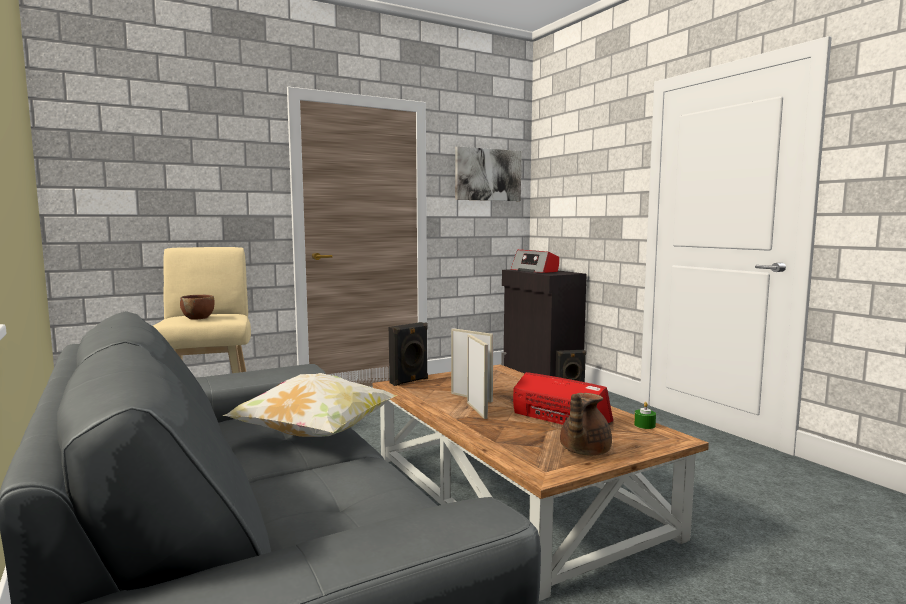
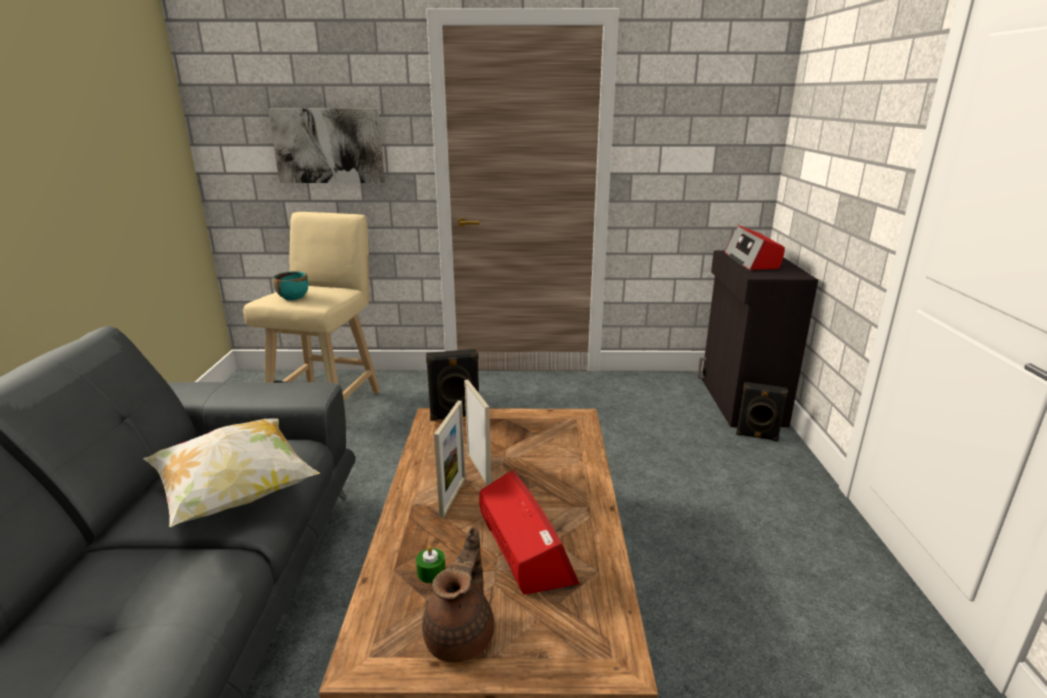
camera: 30 degrees right, 15 degrees up
(198, 318) = (293, 297): brown bowl -> turquoise bowl
(487, 175) = (713, 112): picture -> picture (329, 146)
(583, 451) = (462, 635): brown teapot -> brown teapot turned 135 degrees clockwise
(644, 425) = (614, 610): green candle -> green candle (431, 572)

